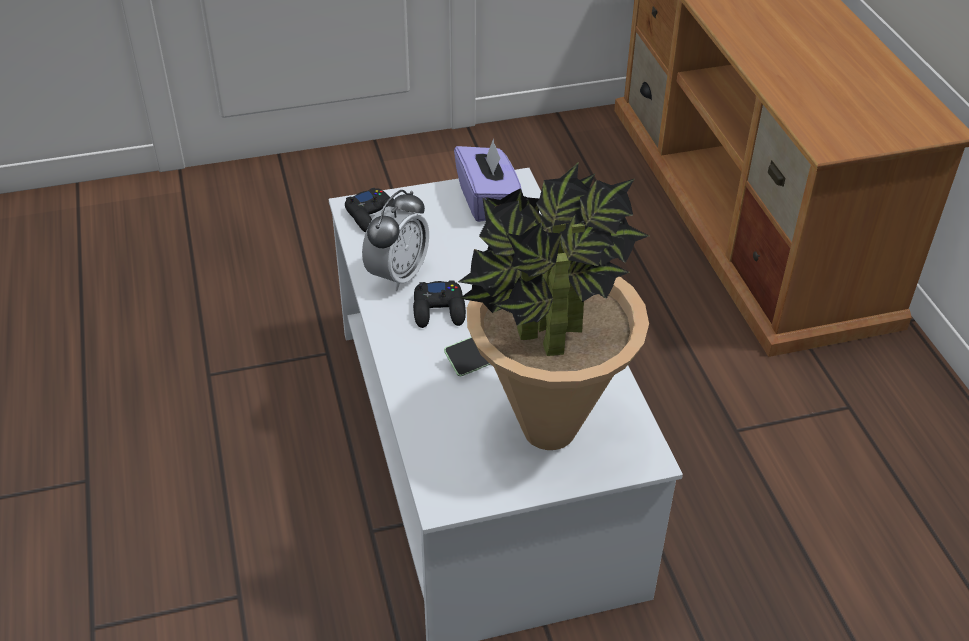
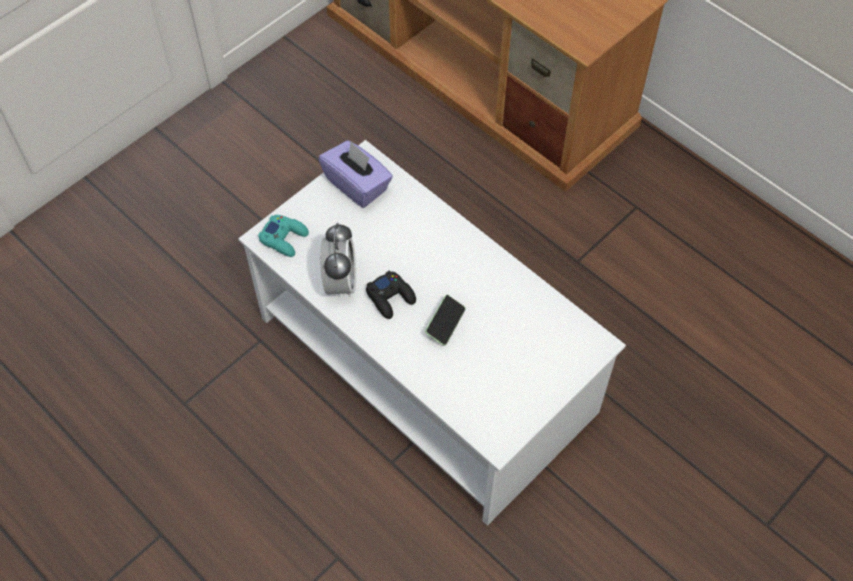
camera: 30 degrees left, 15 degrees up
(373, 215) = (284, 238): black game controller -> turquoise game controller
(548, 431) = (526, 356): potted plant -> none

